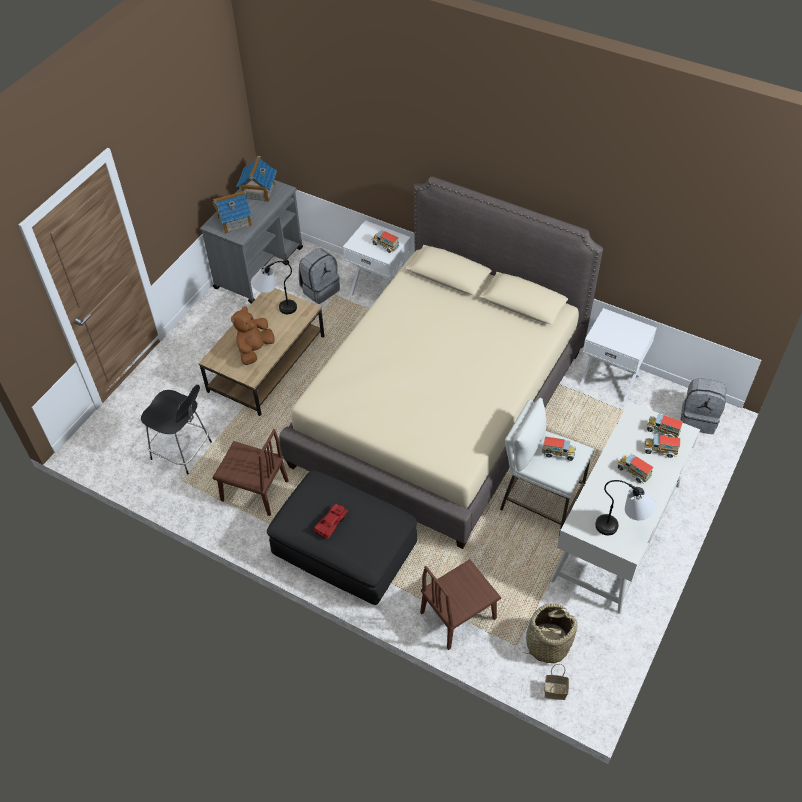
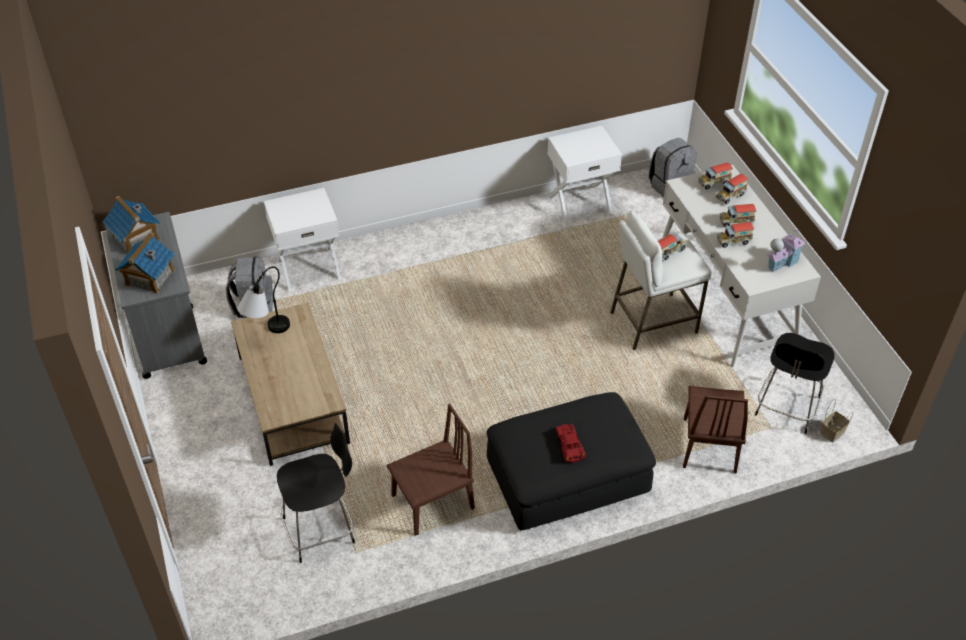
camera: 50 degrees left, 5 degrees down
(255, 350) = (300, 379): brown plush toy -> none
(385, 246) = (313, 208): toy truck -> toy truck (733, 241)
(440, 408) = (489, 317): beige bed -> none
(547, 644) = (786, 408): basket -> black chair
(622, 529) = (781, 262): table lamp -> toy house

